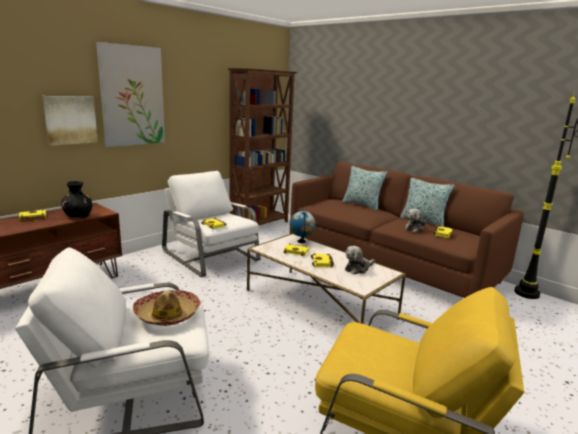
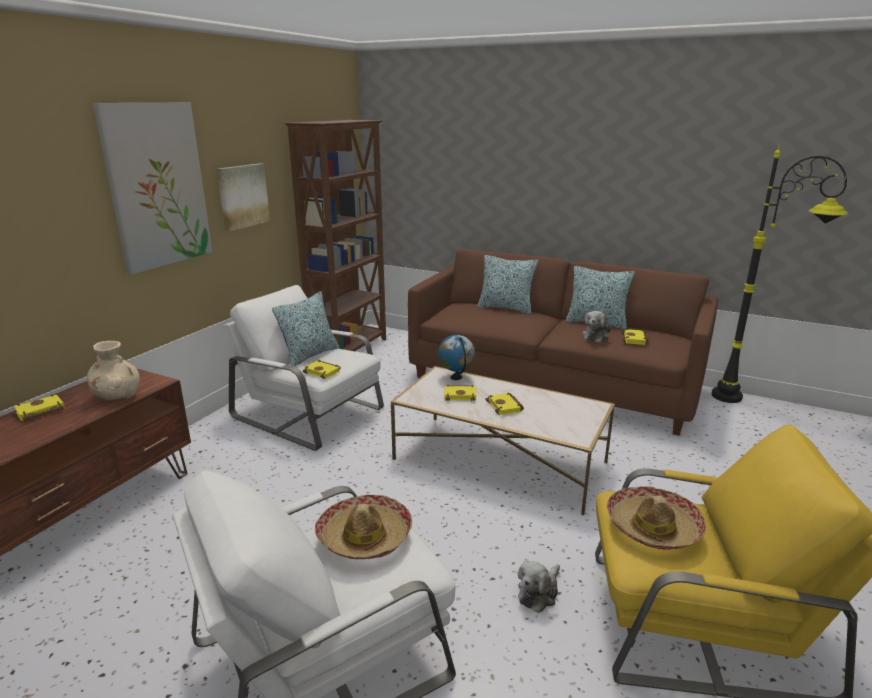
camera: 15 degrees left, 5 degrees up
(70, 120) = (70, 239): picture -> picture (242, 196)
(78, 216) = (118, 396): black vase -> beige vase
(214, 216) = (310, 355): none -> pillow
(358, 268) = (555, 408): plush toy -> plush toy (539, 592)
(369, 348) = (653, 527): none -> hat

